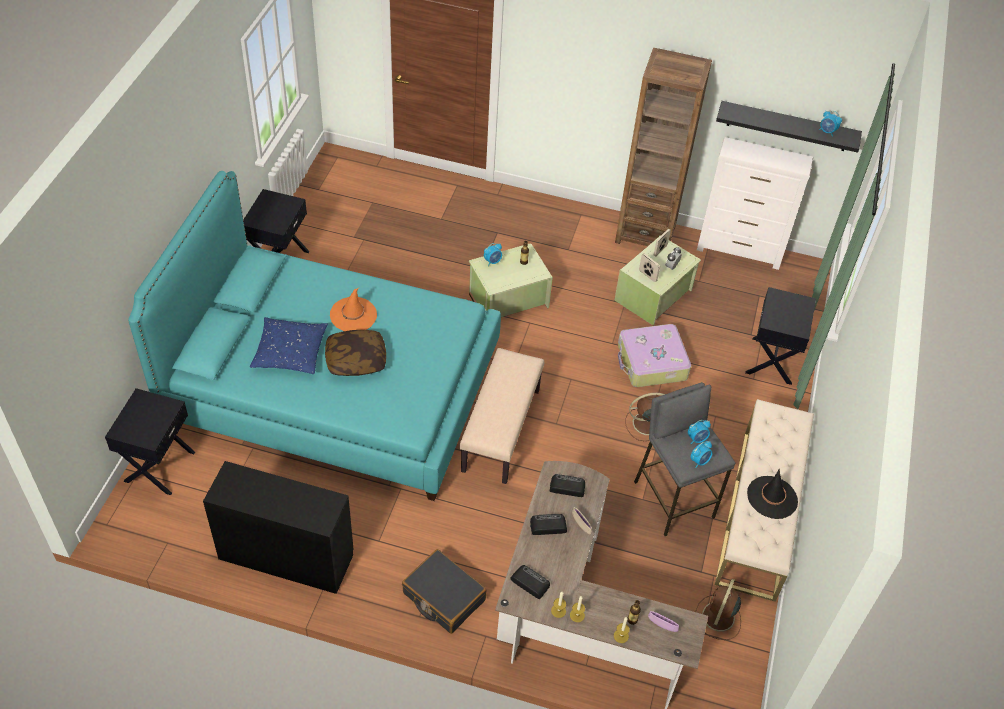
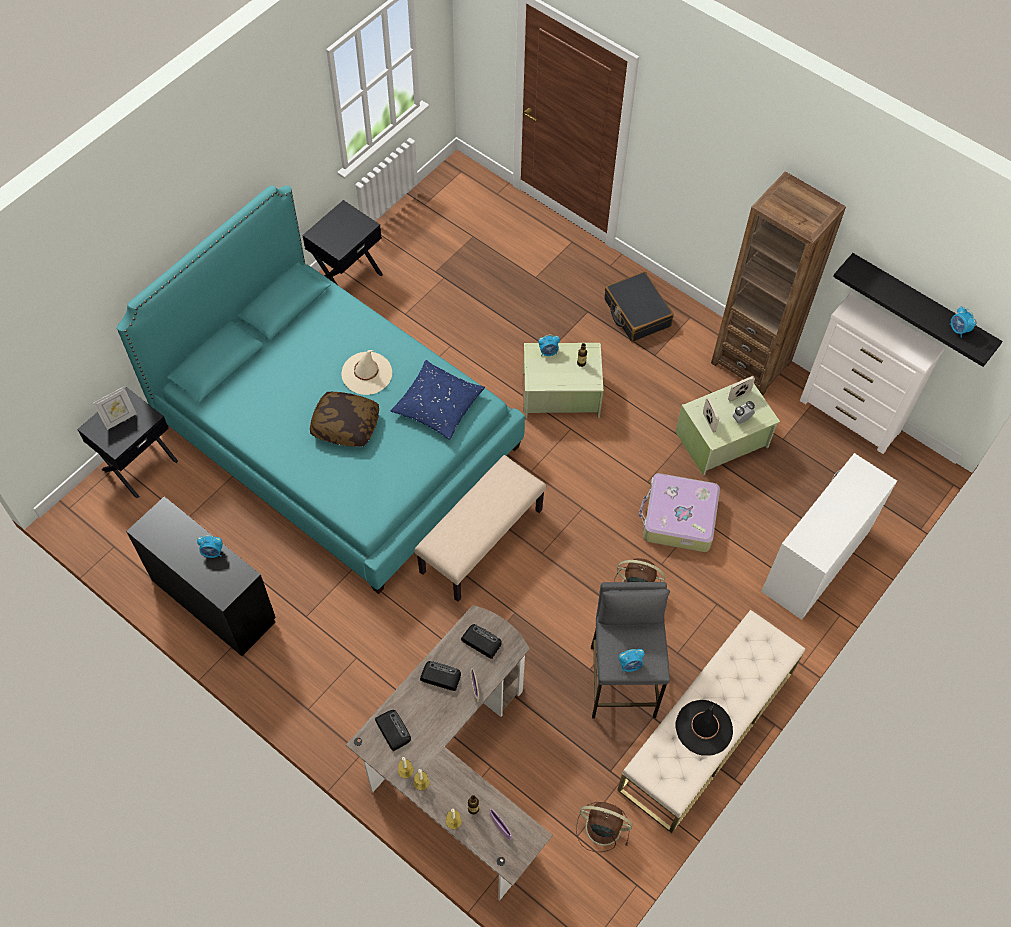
camera: 25 degrees right, 10 degrees up
(143, 416) = (120, 419): none -> picture frame
(290, 352) = (286, 394): blue pillow -> blue pillow (438, 405)
(353, 315) = (367, 373): orange hat -> beige hat
(443, 597) = (340, 698): black suitcase -> black suitcase (636, 313)
(697, 439) = (640, 639): alarm clock -> alarm clock (213, 552)
(717, 618) = (601, 827): brown fan -> brown fan turned 60 degrees clockwise
(772, 361) = (816, 561): black nightstand -> white desk

